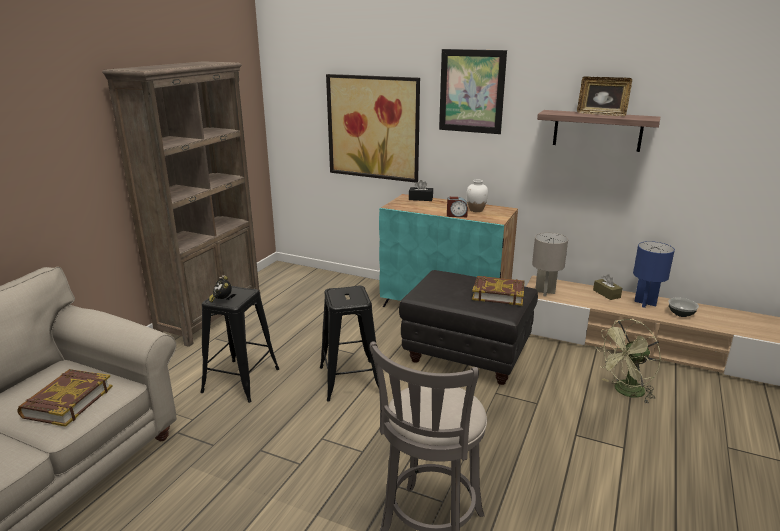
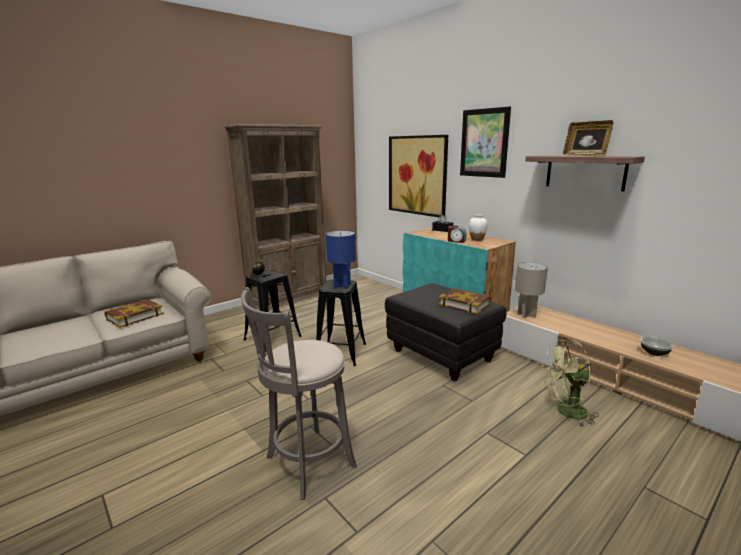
camera: 25 degrees right, 5 degrees down
(606, 294) = (586, 325): brown tissue box -> none
(644, 303) = (620, 338): blue table lamp -> blue table lamp (342, 286)

